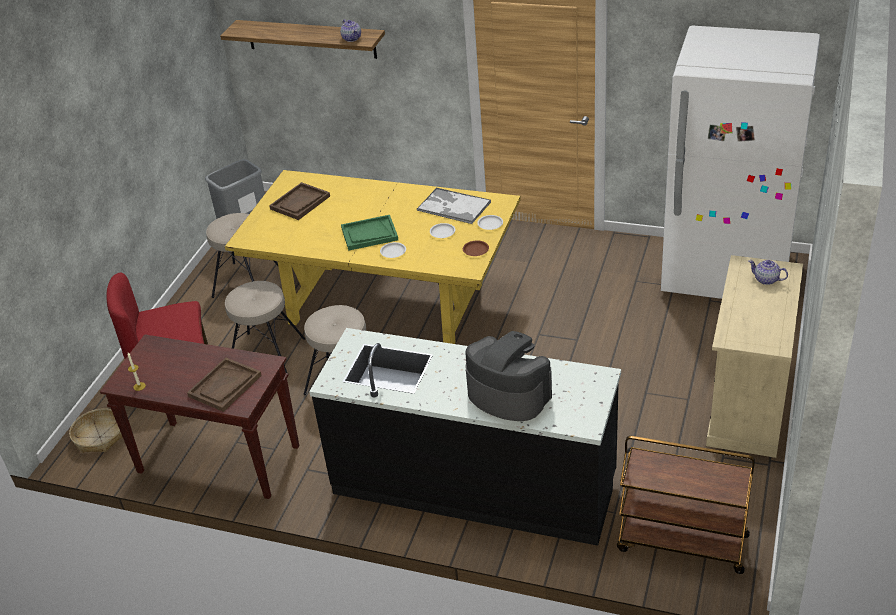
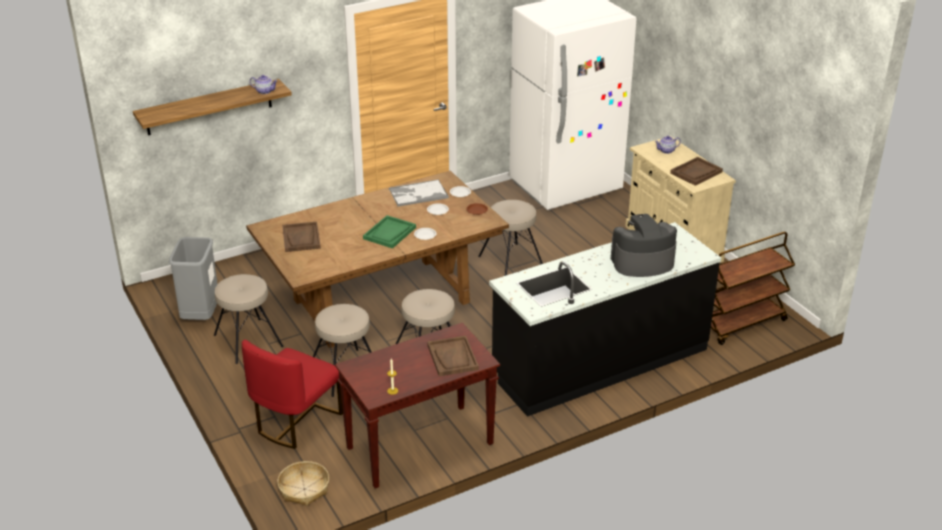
camera: 50 degrees left, 5 degrees down
(387, 304) = (382, 301): yellow dining table -> brown dining table
(550, 328) = (511, 261): none -> beige stool
(757, 324) = (696, 172): none -> brown tray

